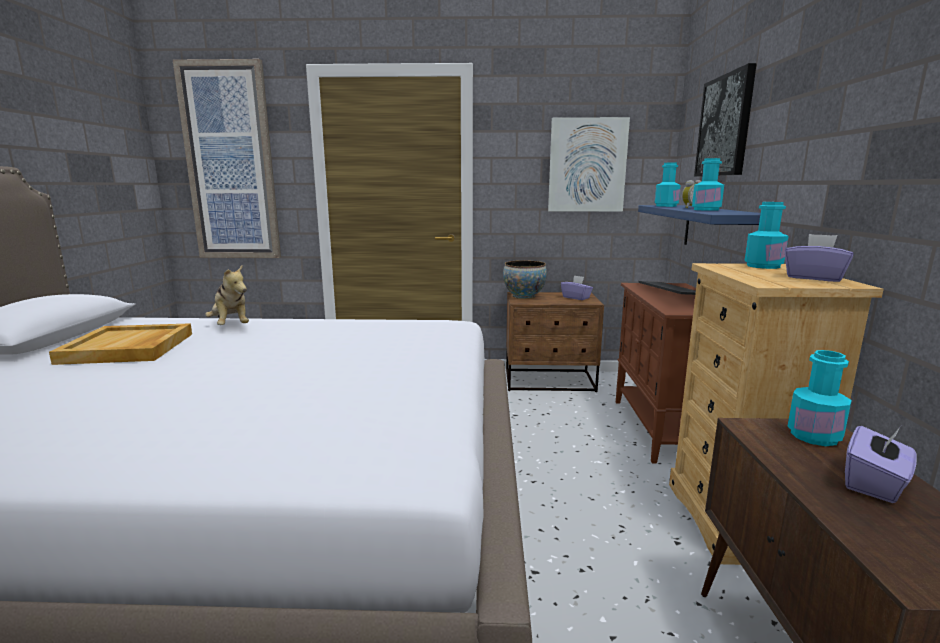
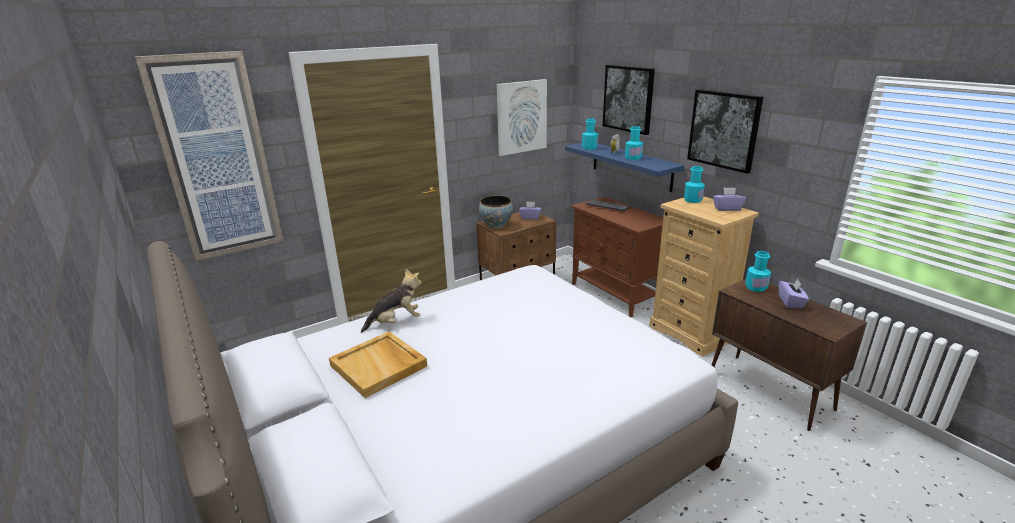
camera: 35 degrees left, 10 degrees up
(231, 326) = (396, 322): plush toy -> plush toy turned 45 degrees counterclockwise
(839, 130) = (724, 130): none -> picture

